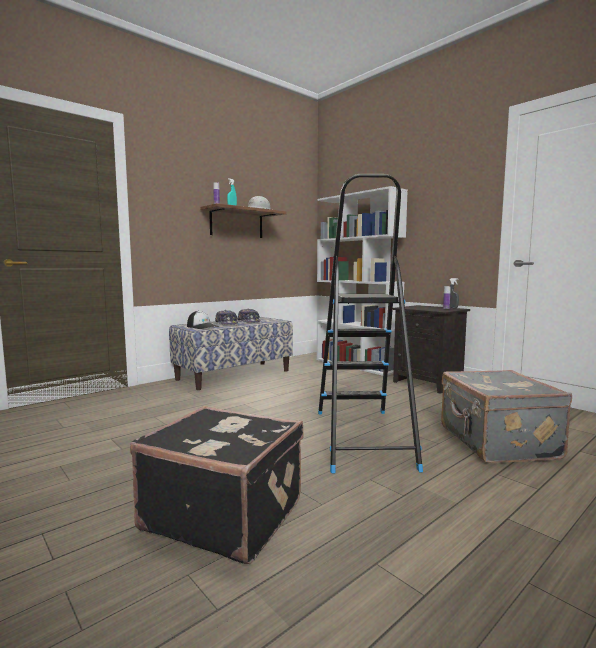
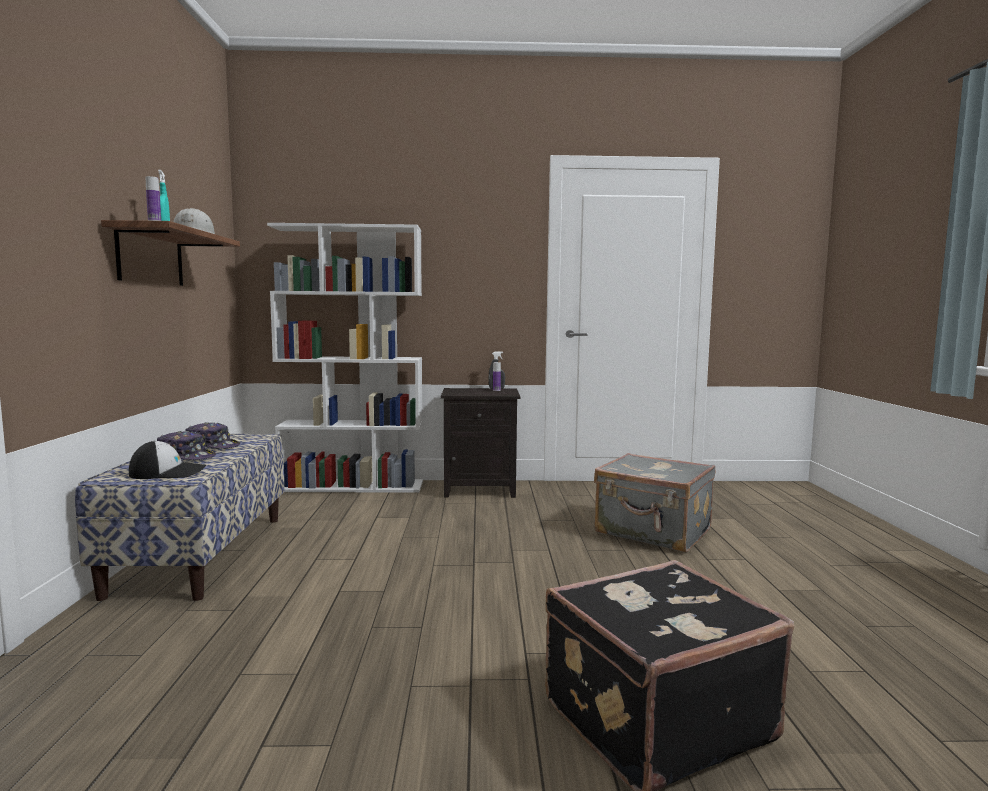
camera: 50 degrees left, 0 degrees up
(361, 436) = (560, 571): black step ladder -> none

